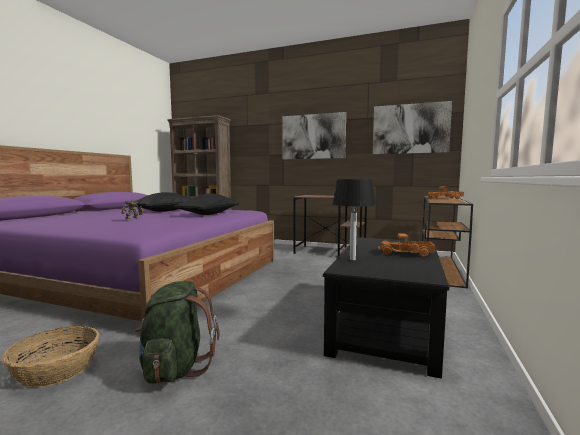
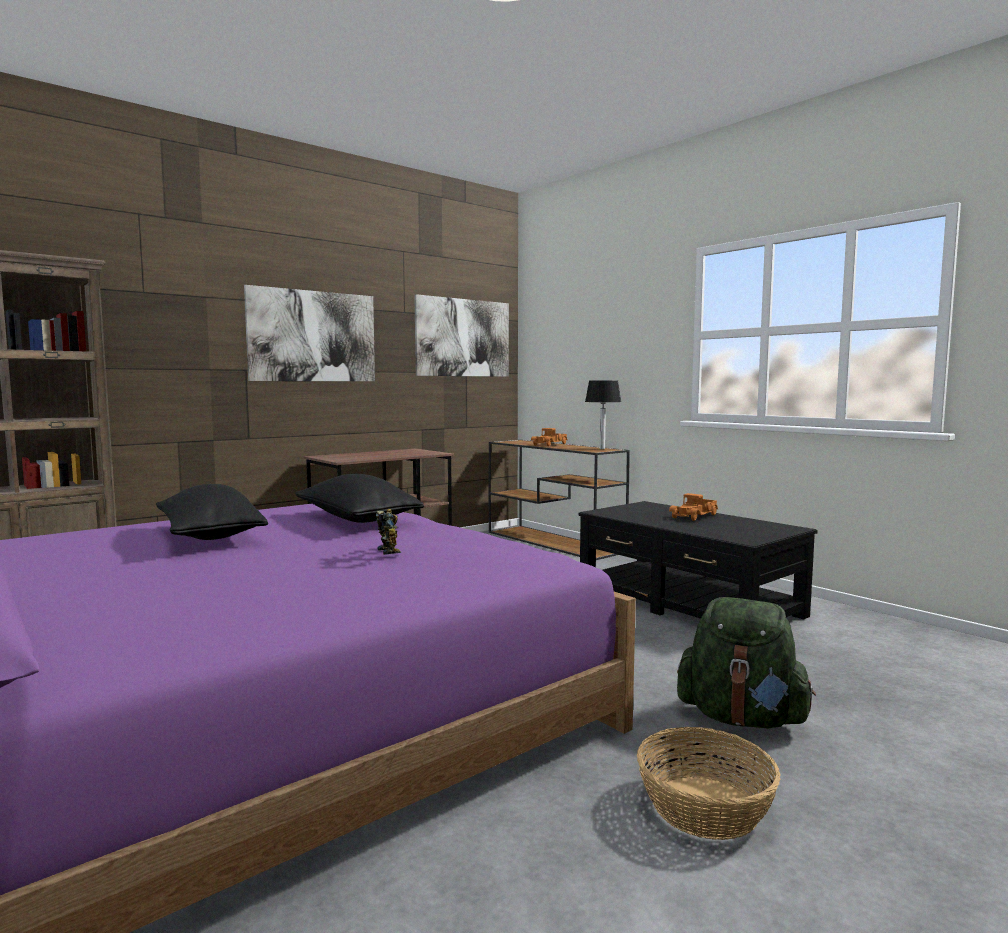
camera: 60 degrees left, 0 degrees up
(352, 259) = (706, 531): table lamp -> table lamp (602, 449)

